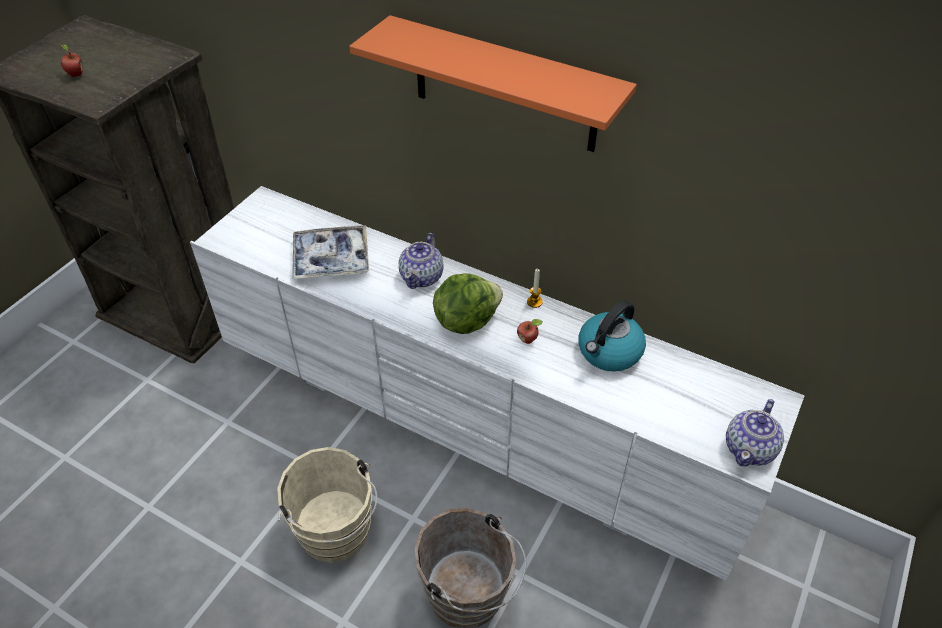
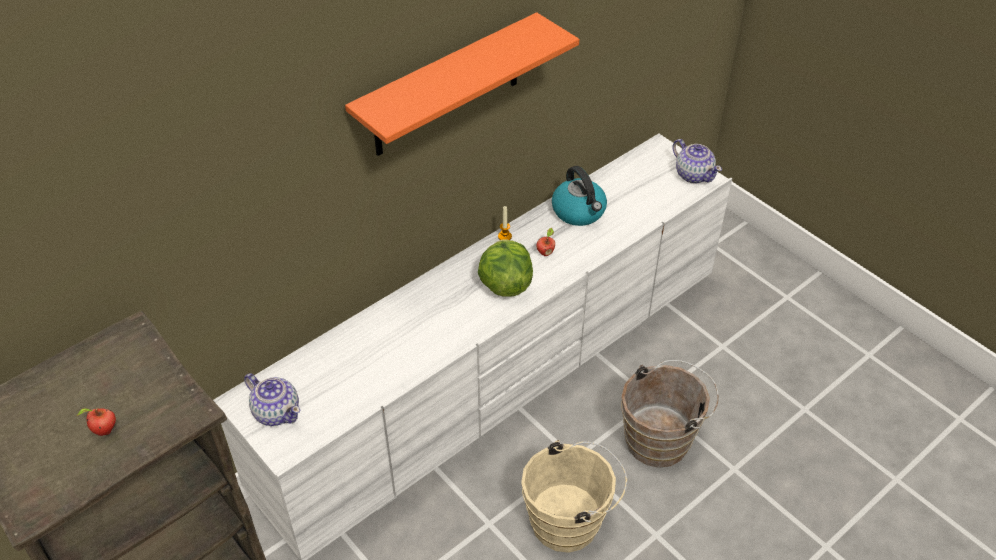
camera: 70 degrees left, 0 degrees up
(331, 259) = (374, 360): tray -> none
(422, 277) = (435, 299): teapot -> teapot (276, 411)

